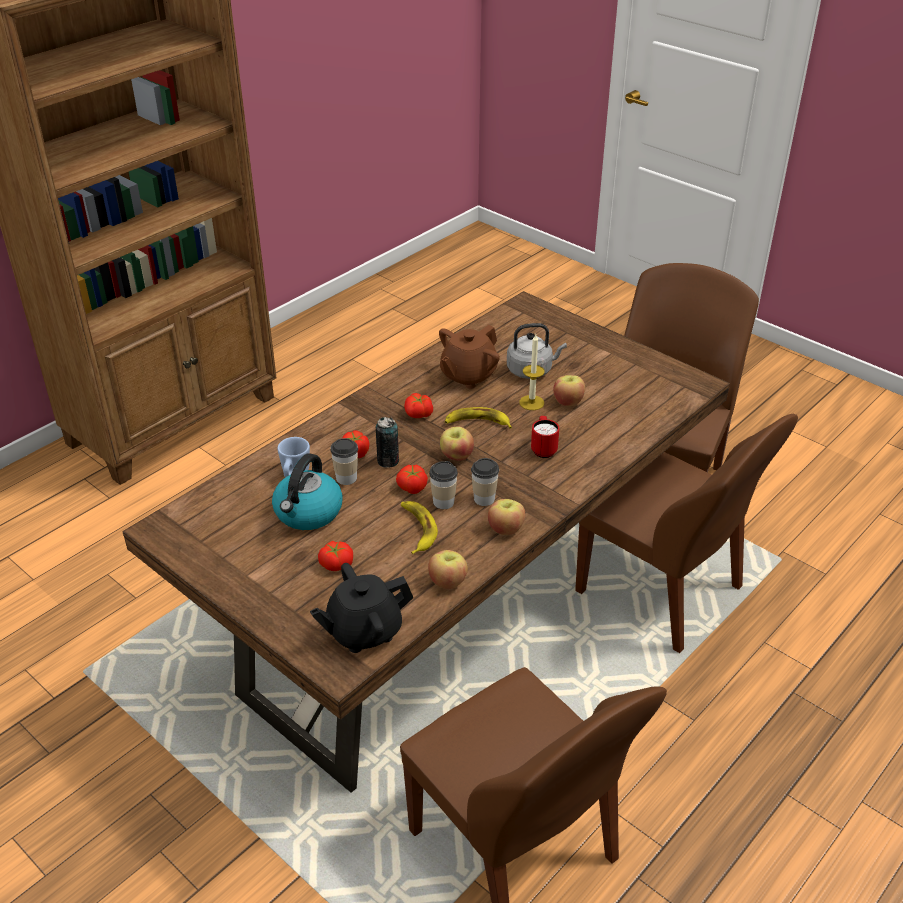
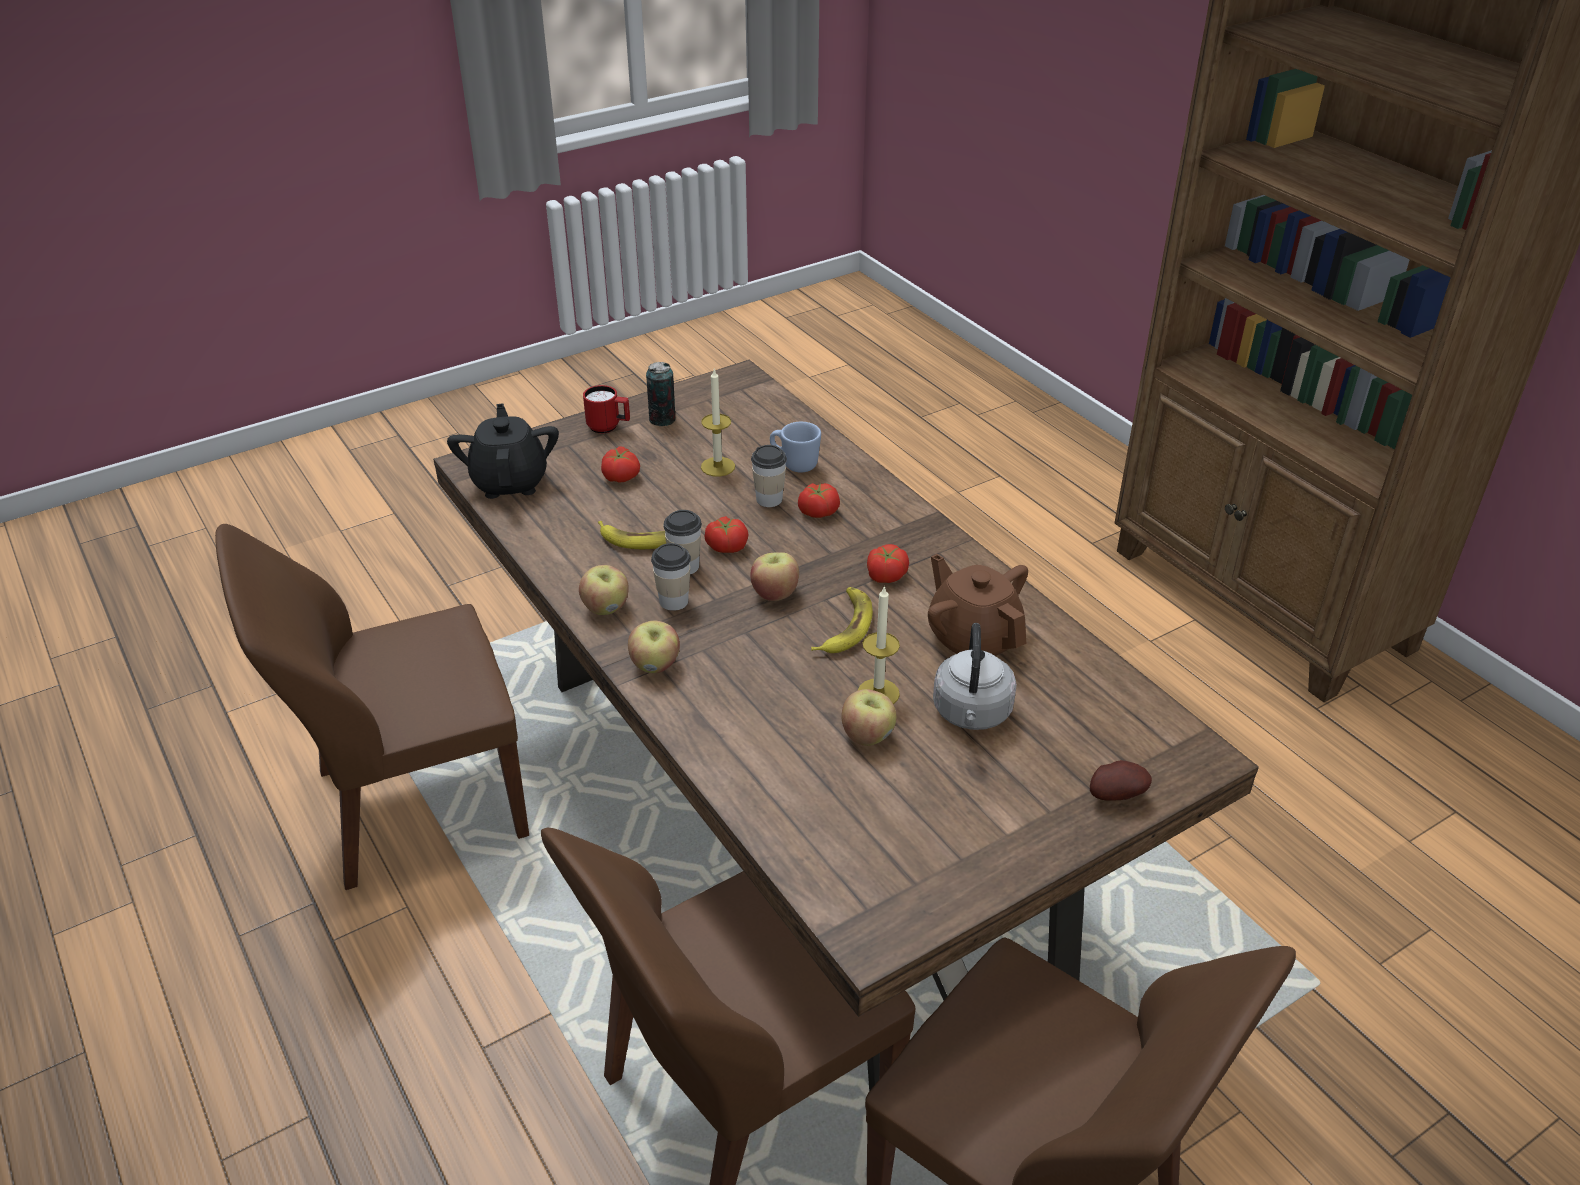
camera: 105 degrees right, 0 degrees up
(308, 513) = (718, 466): kettle -> candle
(388, 461) = (789, 535): can -> can (662, 420)
(448, 581) = (544, 547): apple -> apple (655, 665)
(543, 448) = (756, 679): red mug -> red mug (608, 427)
(565, 326) = (1115, 794): none -> potato

